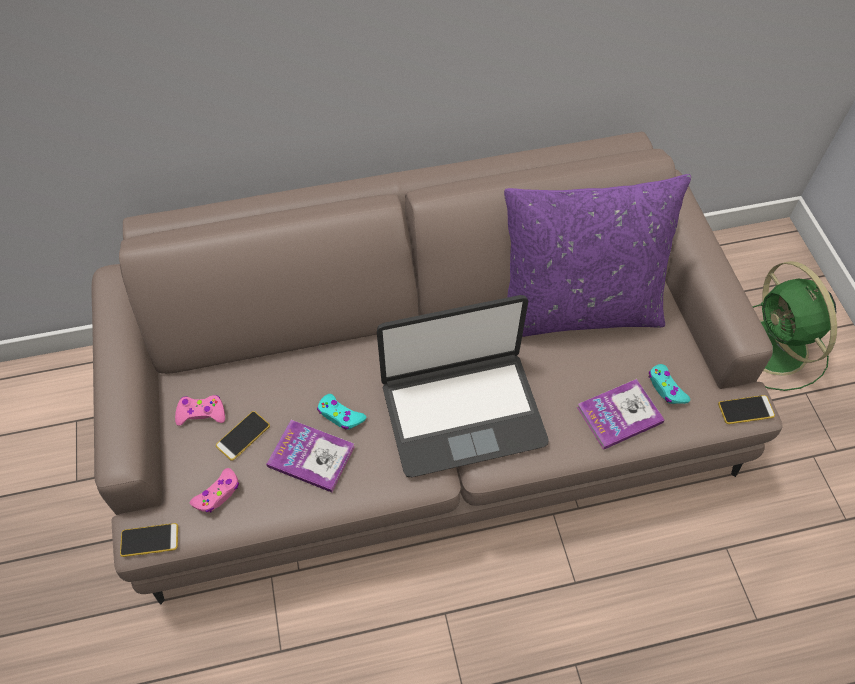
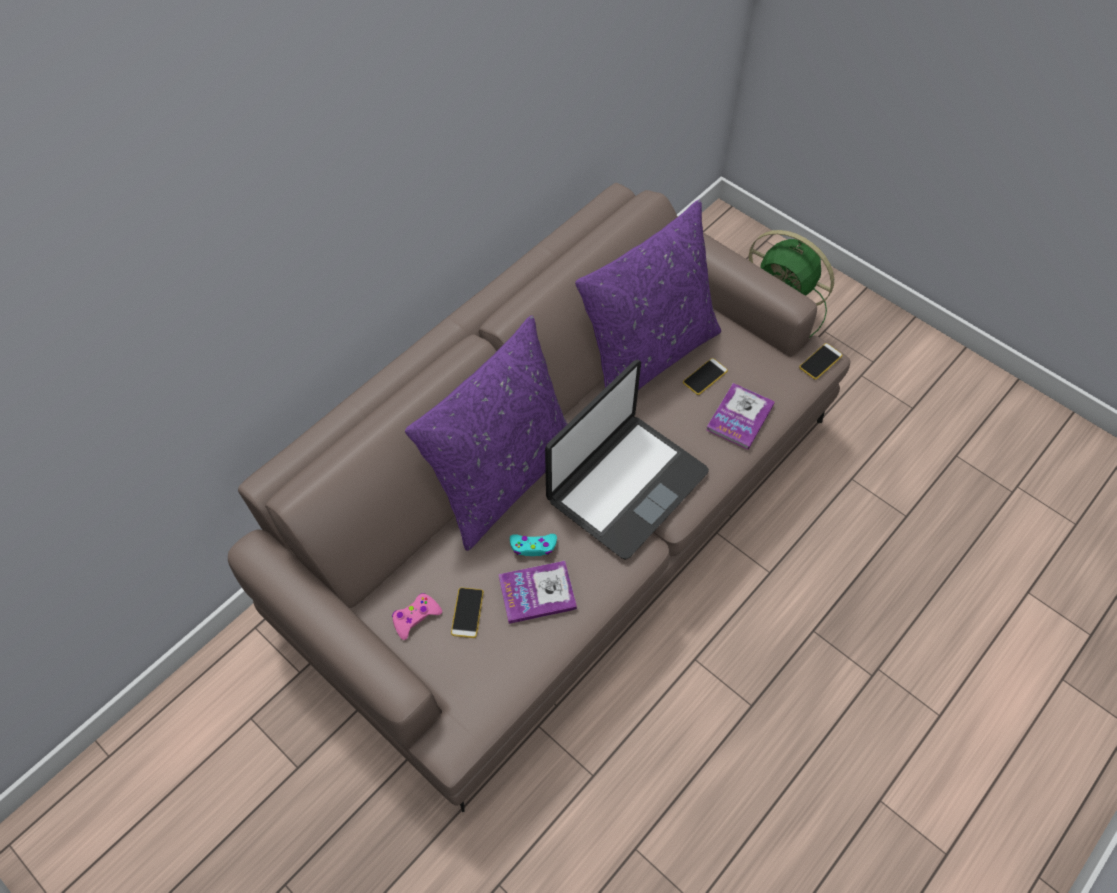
camera: 35 degrees left, 0 degrees up
(149, 540) = (460, 743): phone -> phone (705, 377)
(218, 494) = (486, 670): pink game controller -> none
(364, 341) = (502, 477): none -> purple pillow
(666, 388) = (756, 378): turquoise game controller -> none

